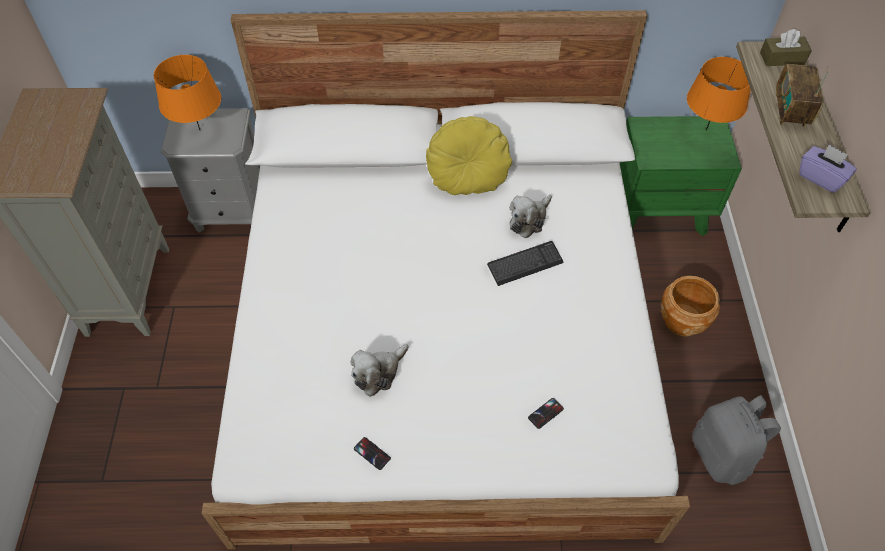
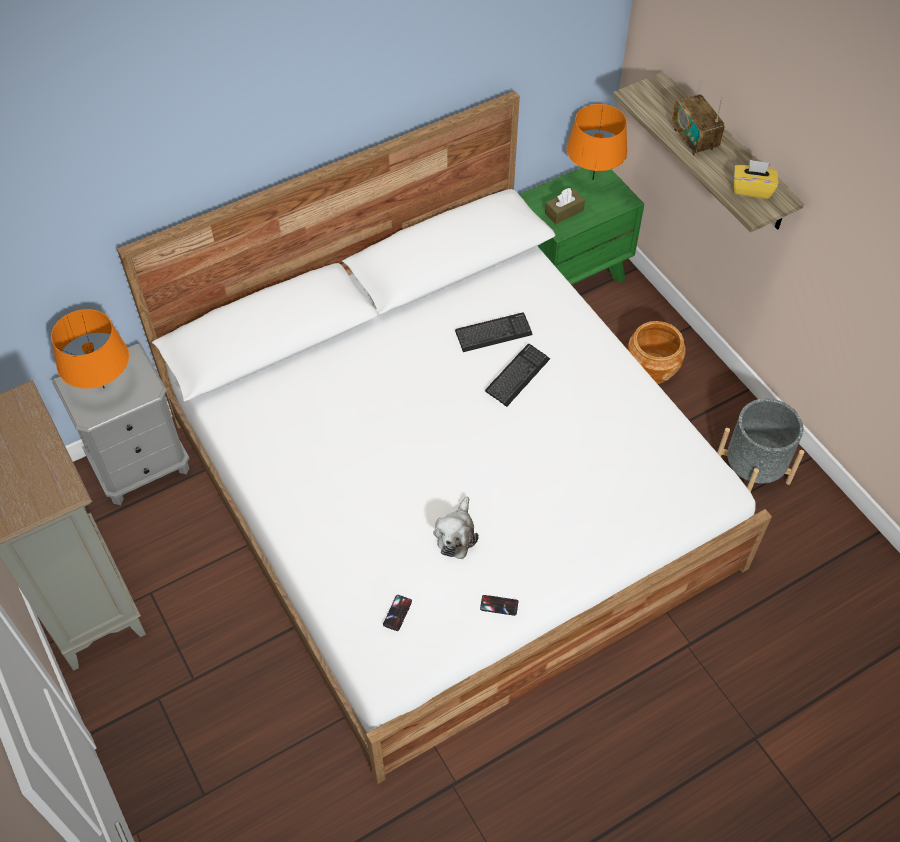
camera: 30 degrees left, 0 degrees up
(468, 183) = (413, 323): yellow pillow -> none
(529, 220) = (493, 333): plush toy -> keyboard
(545, 413) = (621, 496): phone -> phone (397, 613)
(722, 455) = (752, 471): grey backpack -> grey planter
(782, 58) = (658, 94): brown tissue box -> brown tissue box (564, 212)
(821, 177) = (752, 189): purple tissue box -> yellow tissue box

